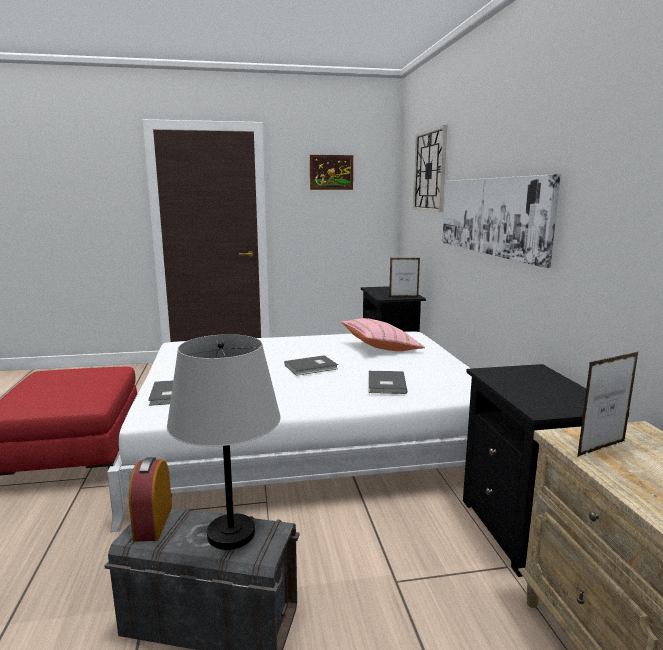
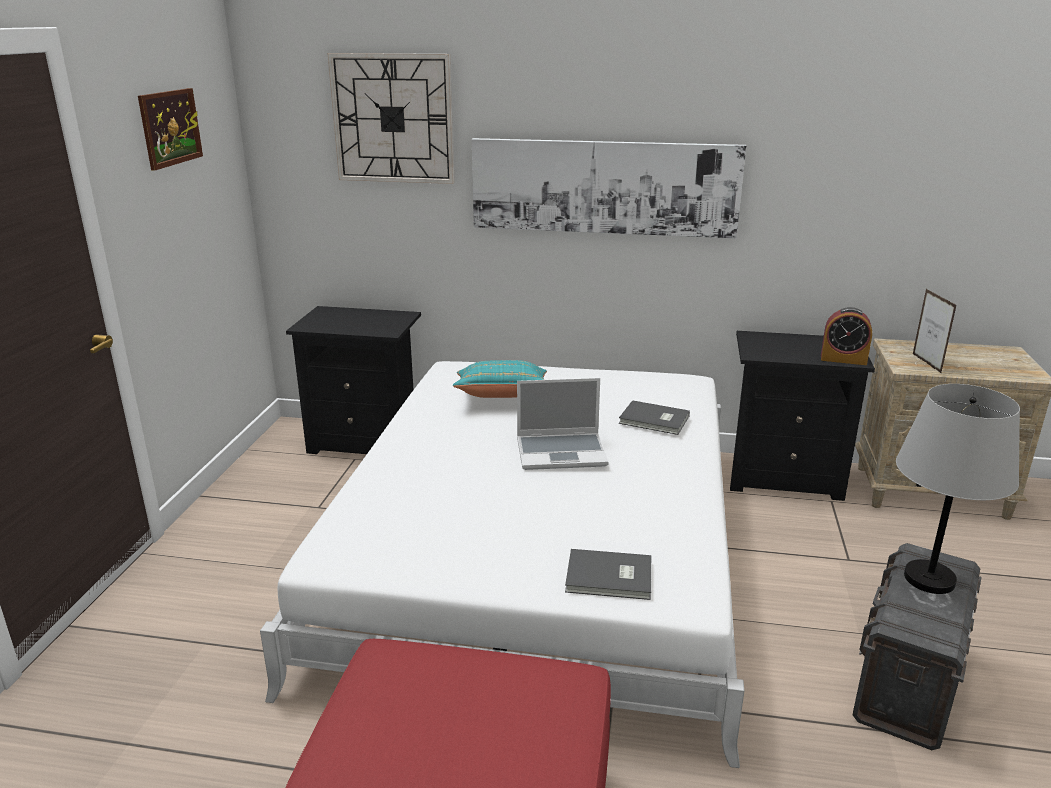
camera: 70 degrees left, 10 degrees up
(153, 522) = (914, 628): alarm clock -> alarm clock (843, 359)
(312, 367) = (562, 452): grey book -> laptop
(380, 348) = (502, 397): pink pillow -> turquoise pillow
(403, 297) = (397, 320): picture frame -> none

